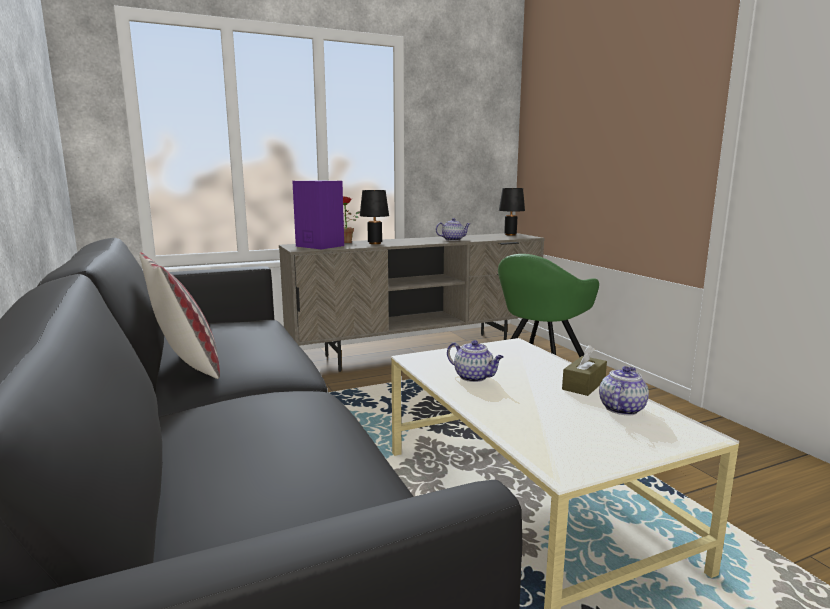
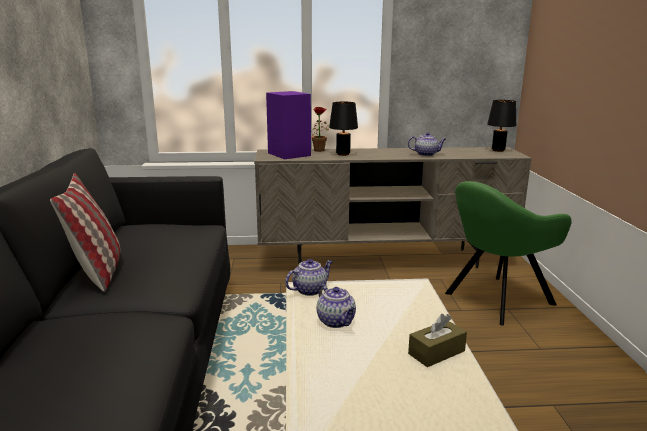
camera: 20 degrees right, 5 degrees up
(621, 408) = (447, 391): teapot -> teapot (310, 290)

